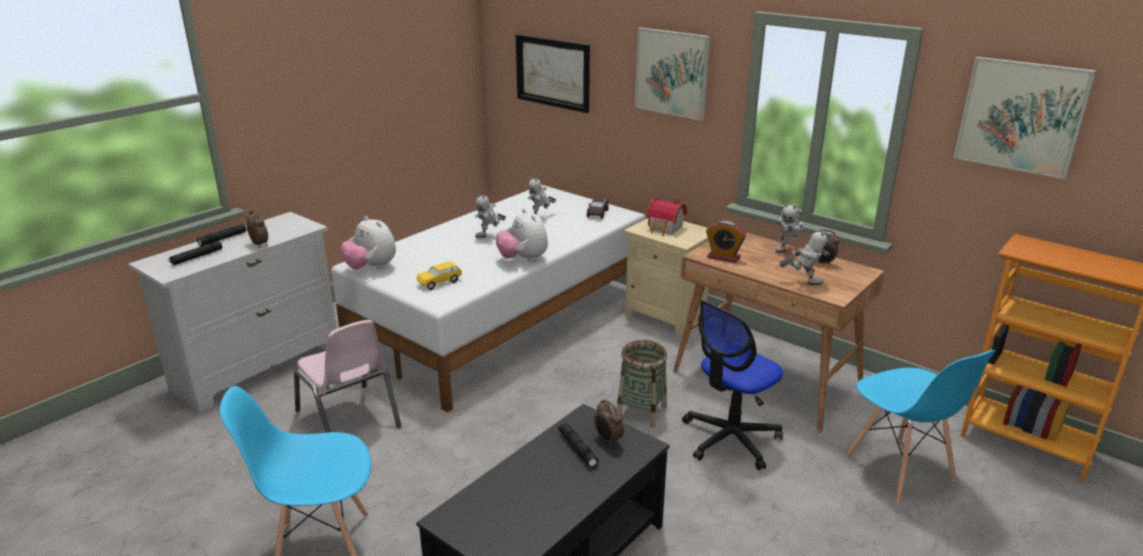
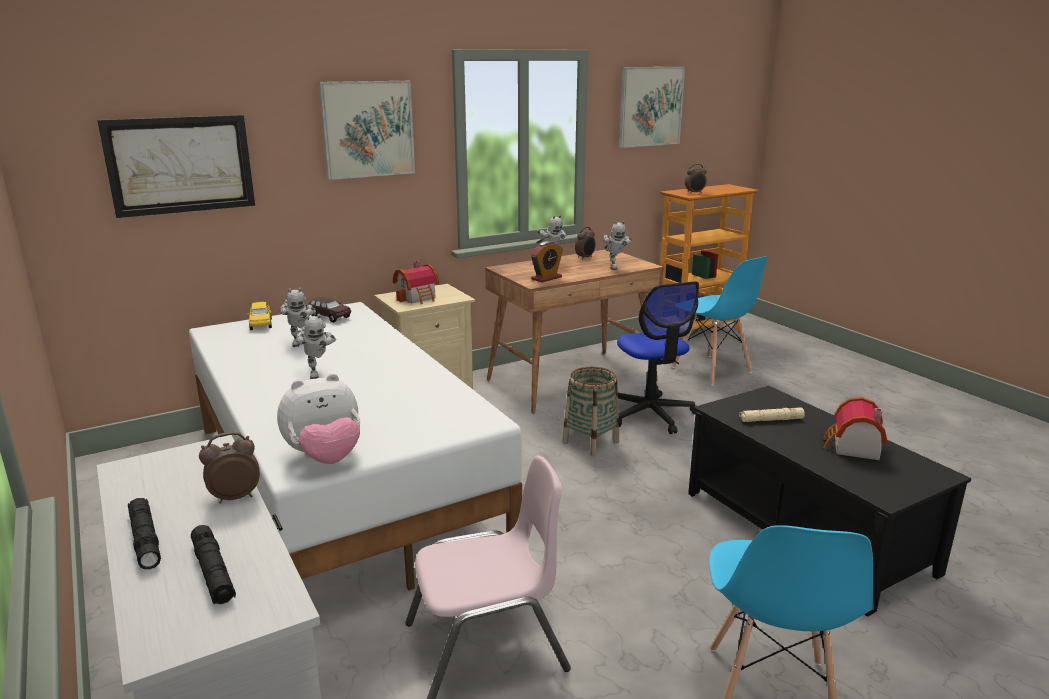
camera: 70 degrees left, 5 degrees down
(439, 282) = (426, 416): yellow toy car -> yellow toy car (261, 324)
(523, 259) = (412, 365): plush toy -> none
(539, 501) = (852, 448): none -> toy house
(577, 449) = (771, 420): black flashlight -> beige flashlight
(608, 440) = (759, 406): alarm clock -> alarm clock (695, 193)
(803, 281) = (614, 267): toy robot -> toy robot turned 135 degrees clockwise
(899, 470) = (711, 370): blue chair -> blue chair turned 60 degrees clockwise

